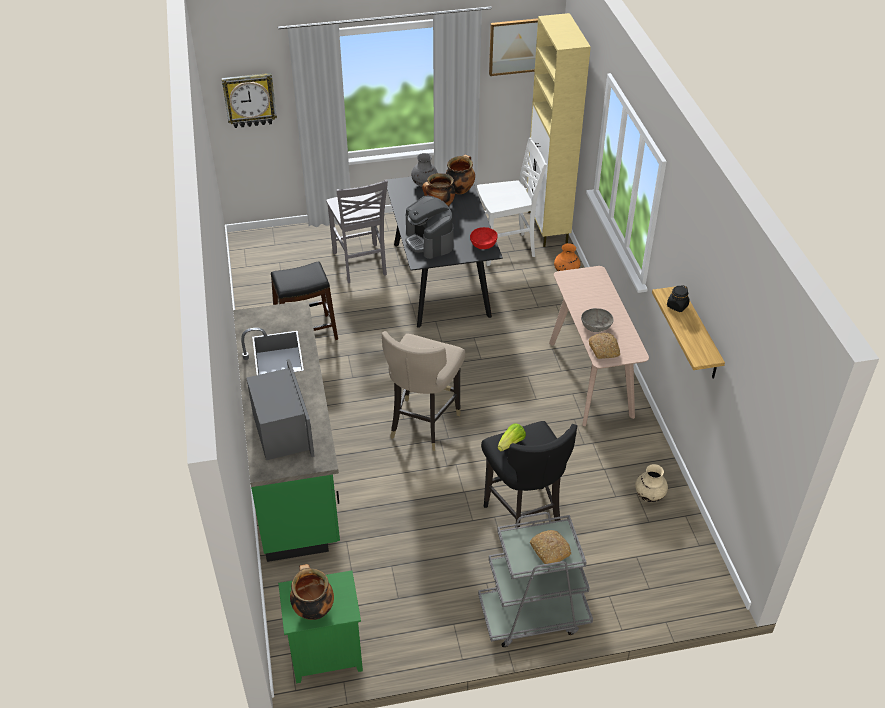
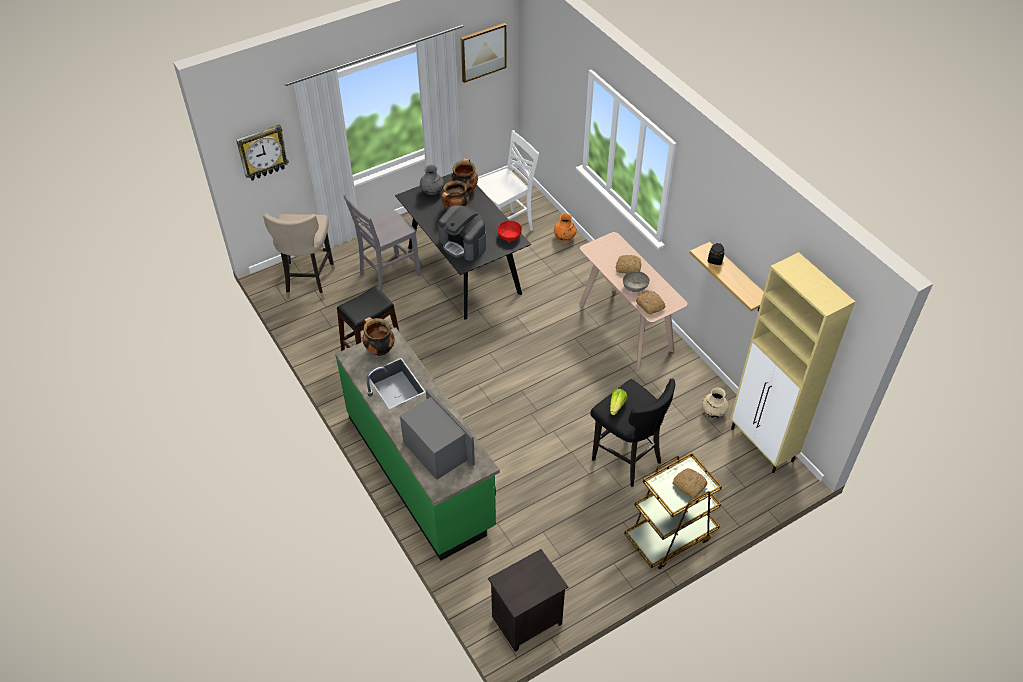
camera: 20 degrees left, 5 degrees up
(313, 609) = (527, 590): cooking pot -> cooking pot (379, 350)
(325, 655) = (526, 622): green nightstand -> black nightstand
(360, 264) = (388, 274): grey chair -> grey chair turned 90 degrees clockwise
(423, 423) = (510, 403): beige stool -> beige stool (308, 281)
(533, 615) = (670, 536): grey cart -> brown cart
(547, 228) = (531, 201): beige cabinet -> beige cabinet (762, 445)
(598, 305) = (628, 267): none -> bread

